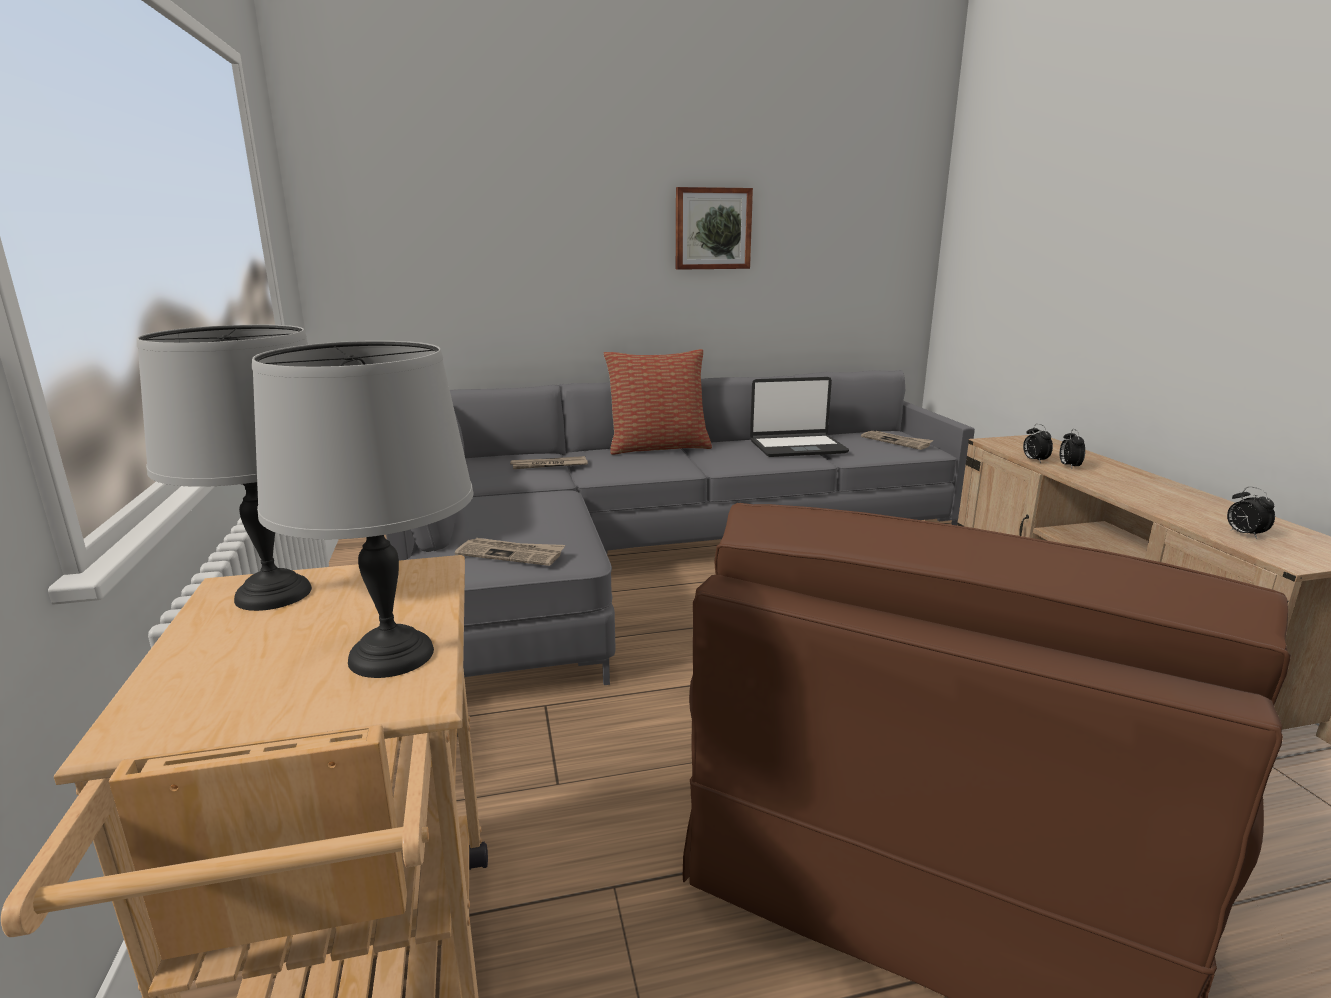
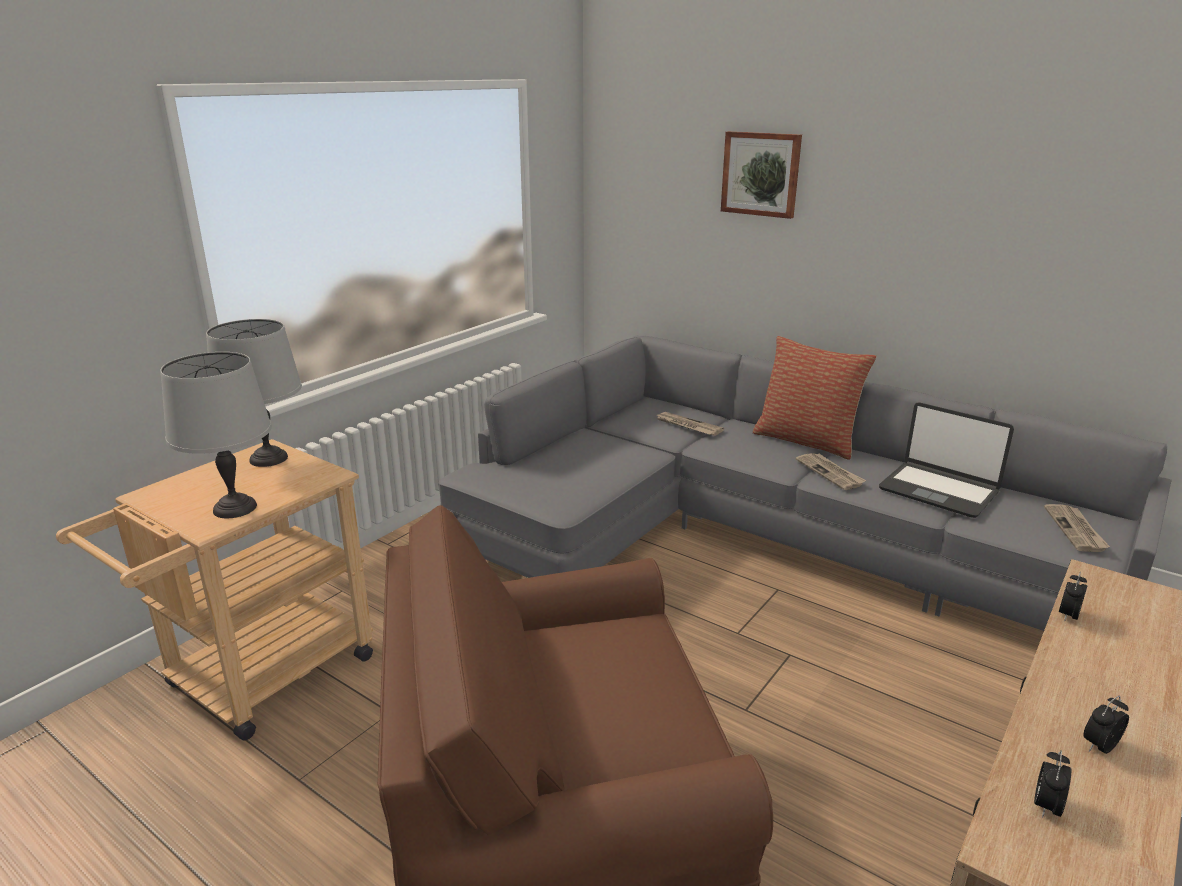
camera: 50 degrees right, 5 degrees up
(511, 554) = (529, 486): newspaper -> newspaper (830, 473)
(712, 229) = (934, 226): picture -> picture (761, 174)
(1068, 466) = (1091, 642): alarm clock -> alarm clock (1099, 746)

